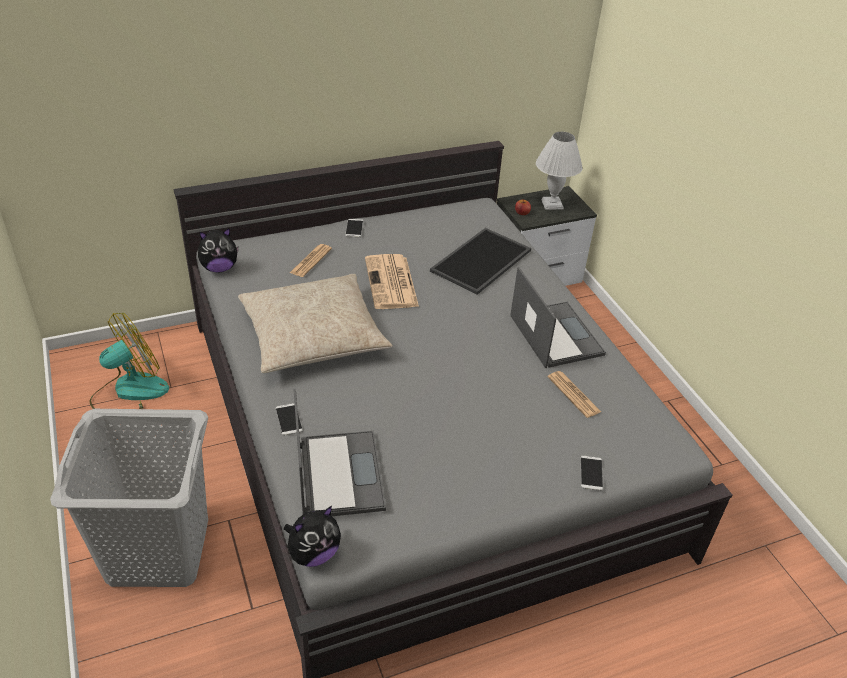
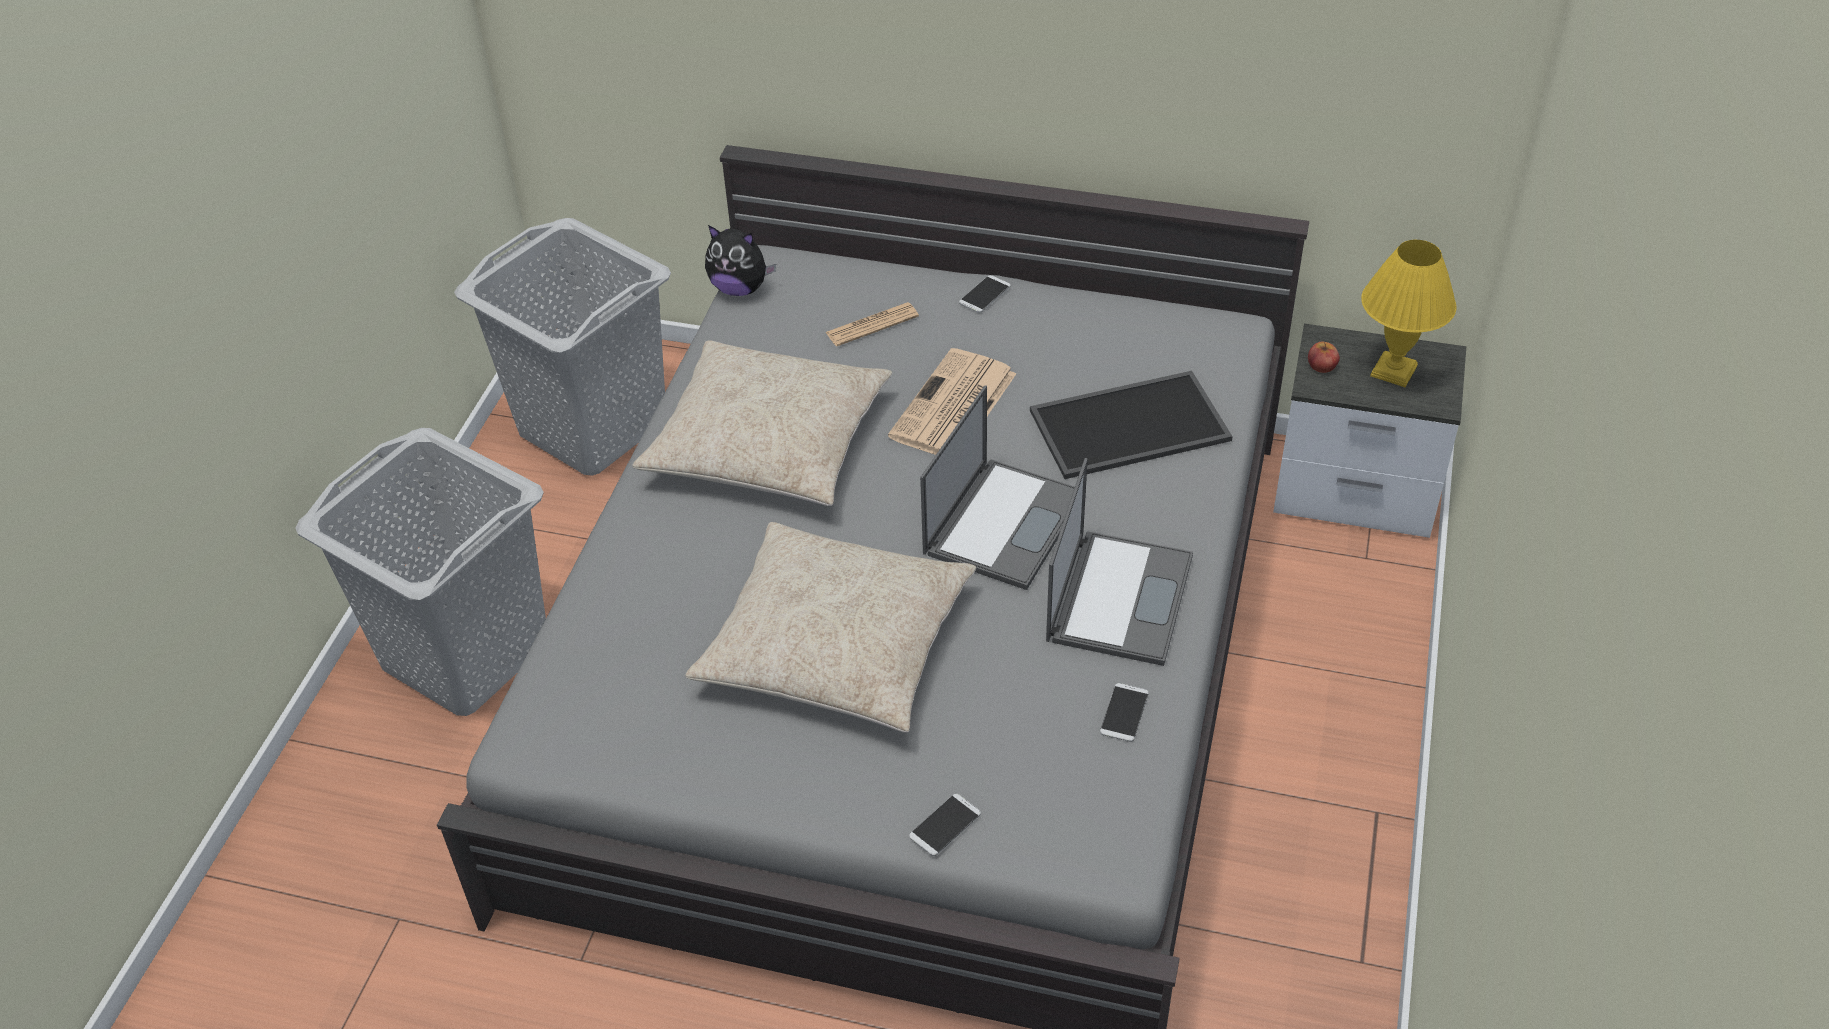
camera: 40 degrees right, 5 degrees up
(129, 393) = (593, 425): fan -> grey laundry basket
(288, 419) = (628, 548): phone -> phone (1124, 713)
(313, 554) = (502, 734): plush toy -> none
(338, 473) = (618, 649): laptop -> laptop (1004, 522)
(450, 415) = (836, 644): none -> beige pillow
(552, 205) = (1394, 372): white table lamp -> yellow table lamp
(573, 394) = (1046, 701): newspaper -> none

